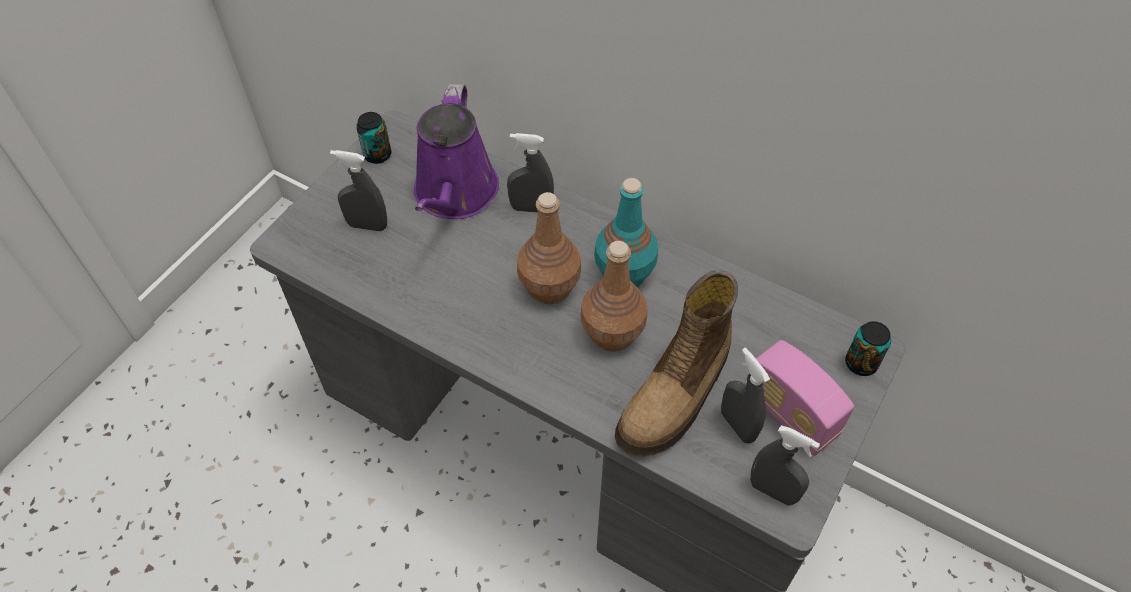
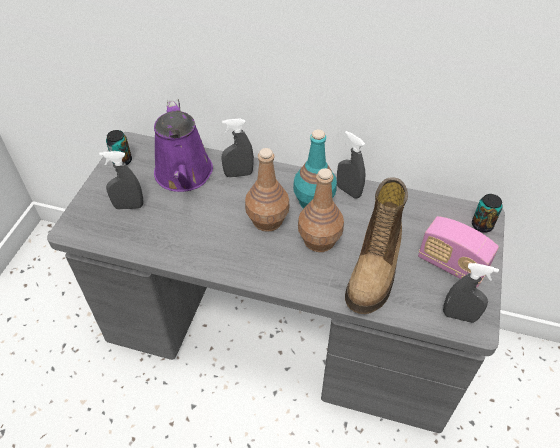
camera: 15 degrees left, 5 degrees down
(737, 425) = (421, 280): grey spray bottle -> grey spray bottle (348, 191)

